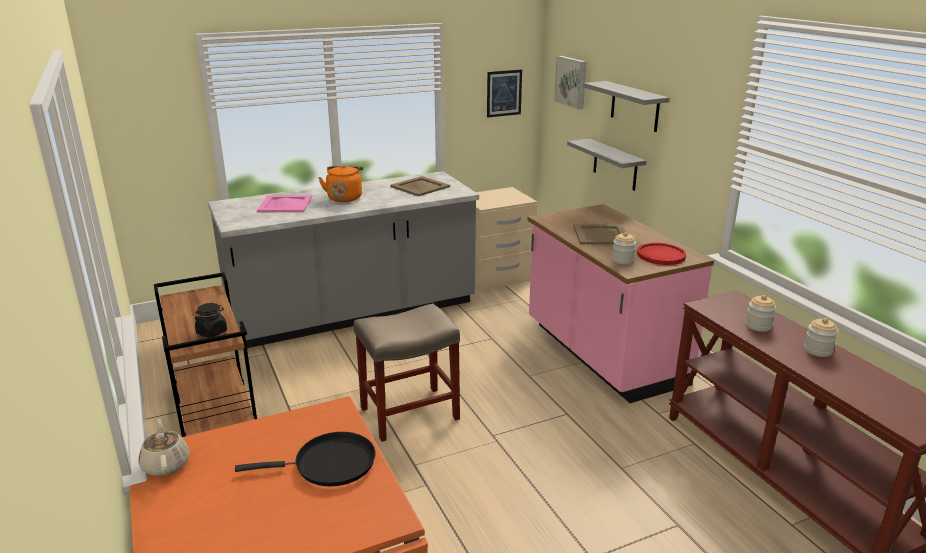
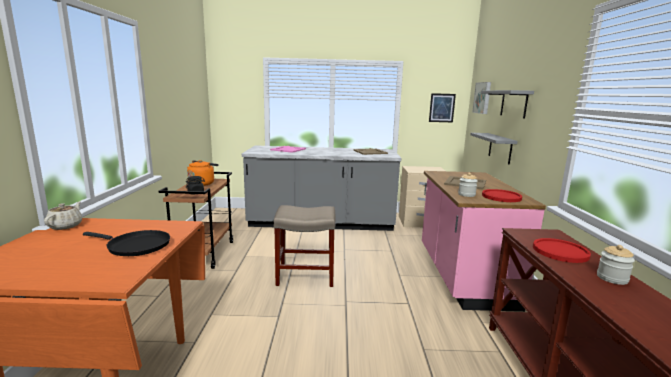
camera: 25 degrees right, 10 degrees down
(345, 197) = (322, 151): orange kettle -> orange kettle (202, 183)
(758, 326) = (560, 251): jar -> red plate

